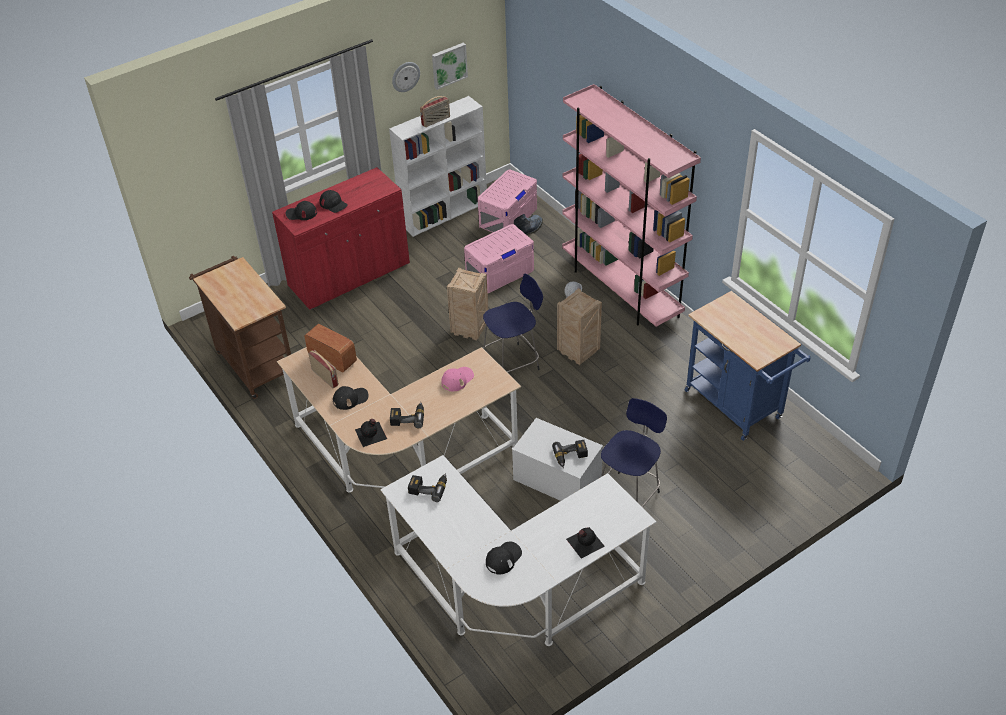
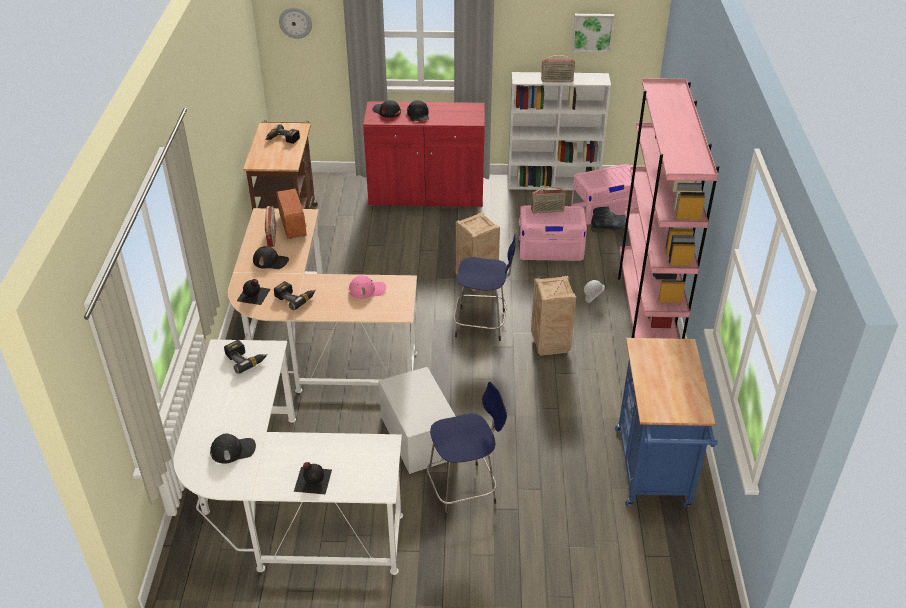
camera: 35 degrees right, 5 degrees down
(405, 76) = (540, 25): wall clock -> wall clock (295, 22)
(489, 241) = (547, 211): none -> radio
(571, 457) = (419, 415): power drill -> power drill (282, 139)

